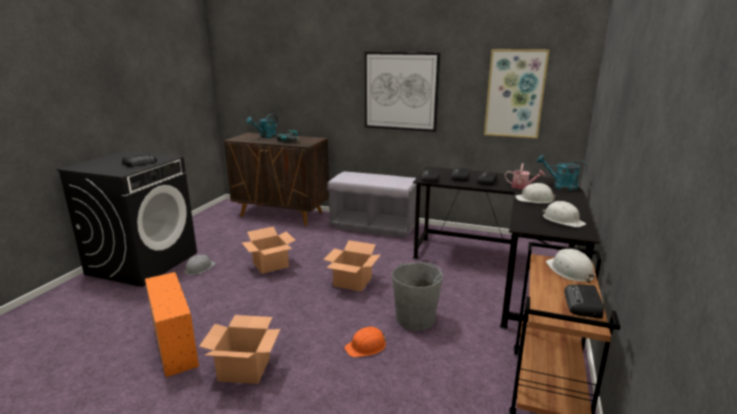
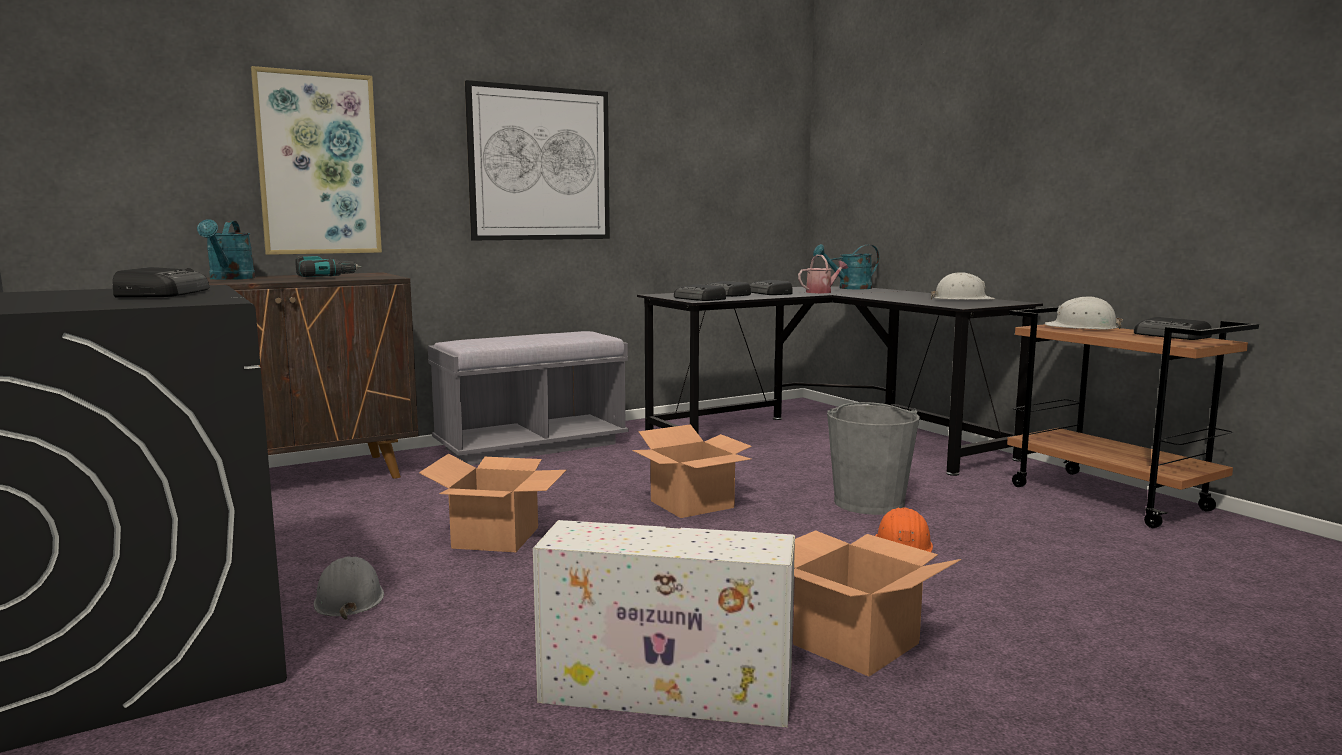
camera: 50 degrees left, 10 degrees down
(175, 346) = (670, 693): orange storage box -> white storage box
(515, 94) = (718, 167): picture -> picture (318, 164)
(535, 199) = (876, 295): white hard hat -> none

